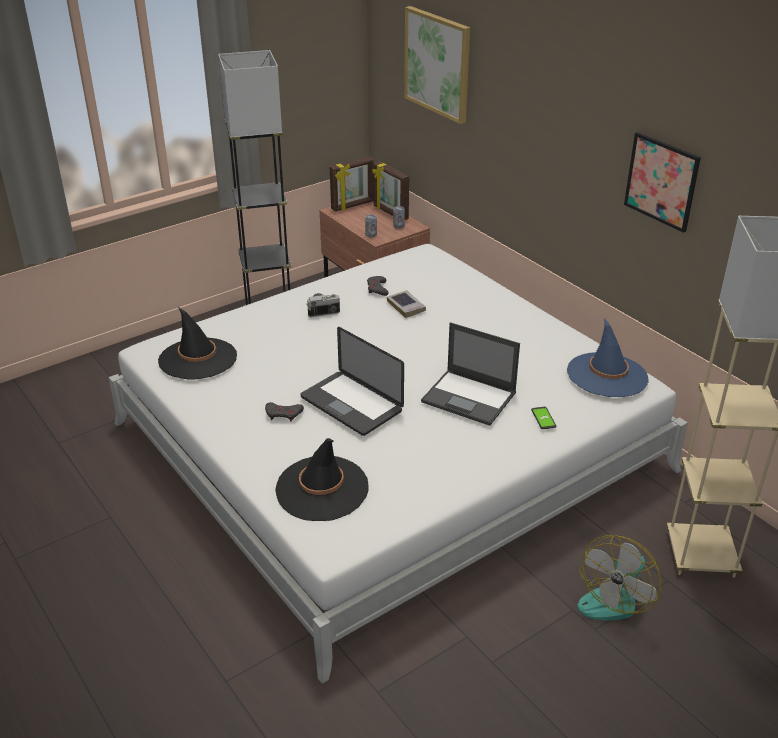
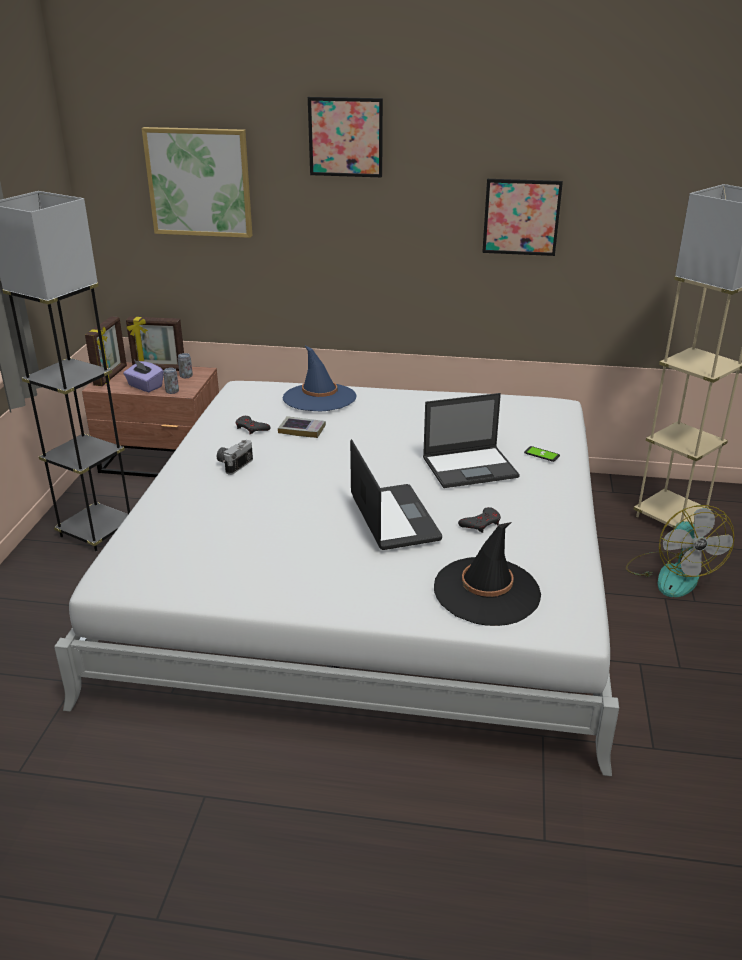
camera: 45 degrees left, 5 degrees down
(198, 359) = (181, 559): black hat -> none
(283, 414) = (350, 557): grey game controller -> grey game controller (481, 523)
(351, 404) = (394, 518): laptop -> laptop turned 105 degrees counterclockwise
(360, 223) = (145, 386): none -> purple tissue box
(535, 56) = (345, 137): none -> picture
(607, 375) = (530, 408): blue hat -> blue hat (319, 398)

